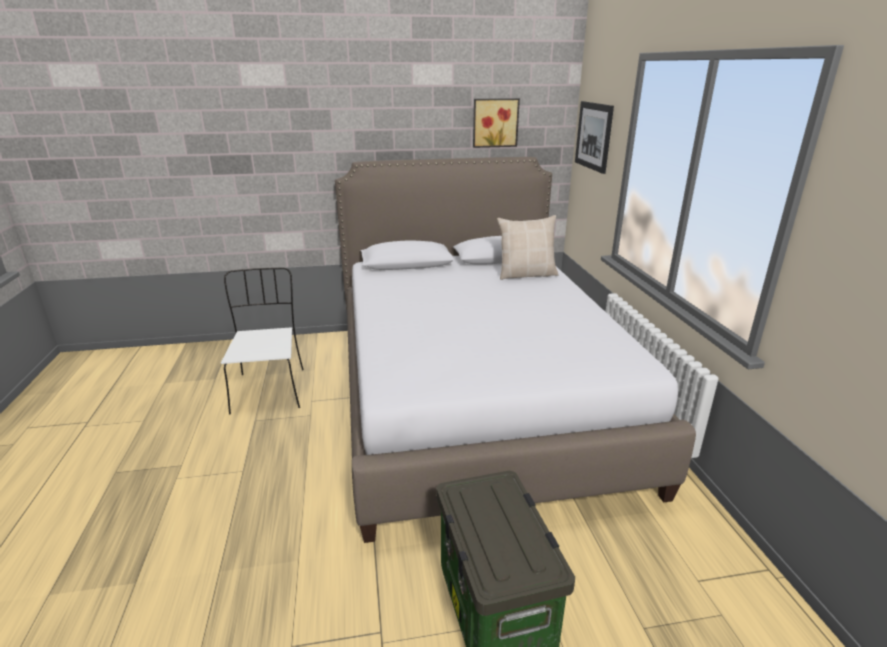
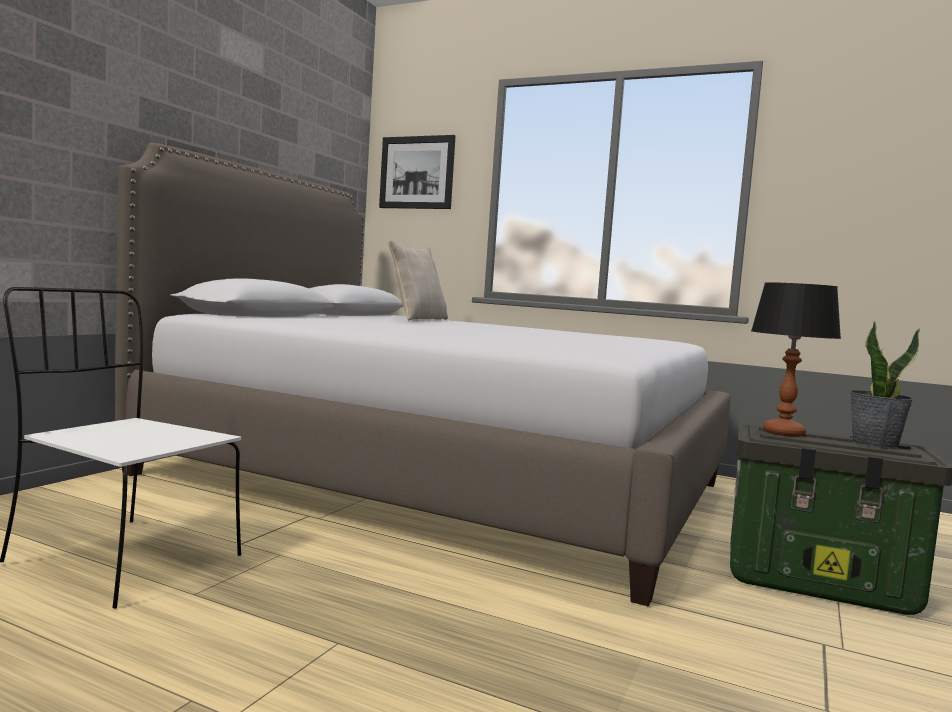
camera: 55 degrees left, 20 degrees down
(482, 497) = (783, 433): none -> table lamp
(495, 122) = (304, 140): picture -> none
(508, 548) = (874, 444): none -> potted plant

